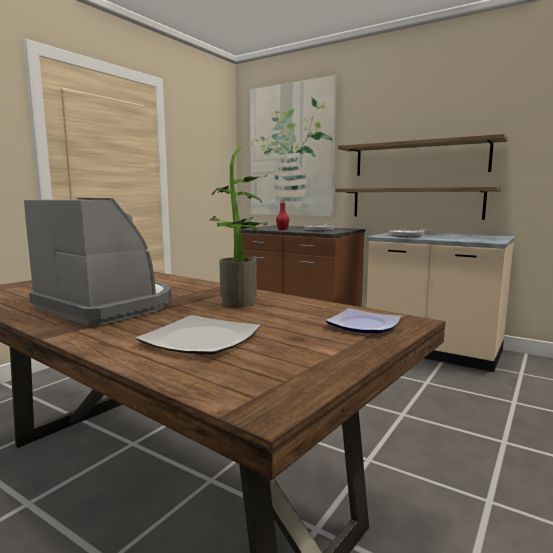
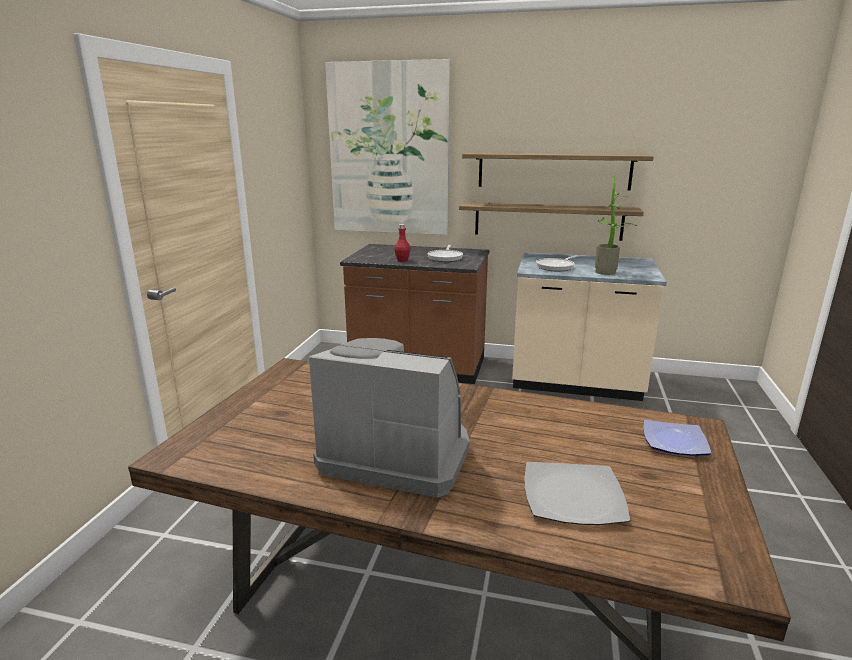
camera: 20 degrees left, 10 degrees up
(242, 304) = (527, 423): potted plant -> potted plant (609, 272)

